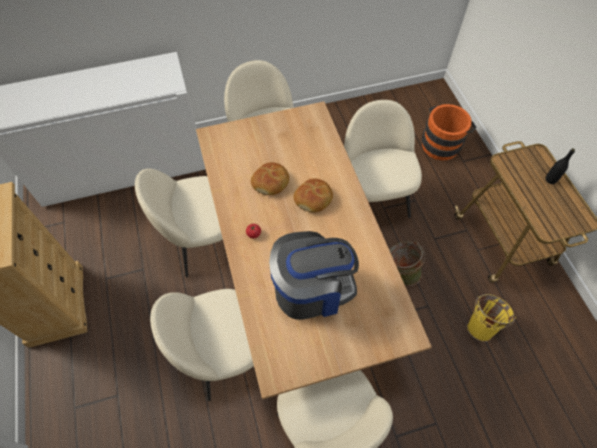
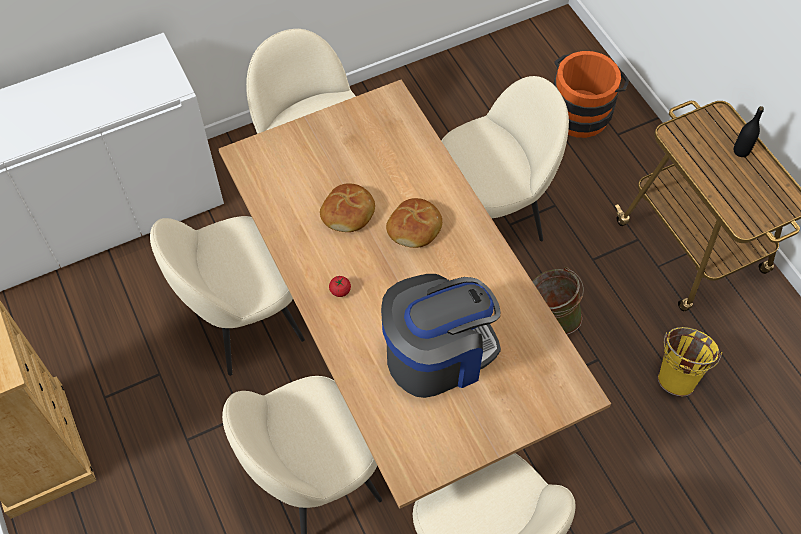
camera: 10 degrees left, 0 degrees up
(373, 200) = (492, 215): beige chair -> beige chair turned 90 degrees clockwise

